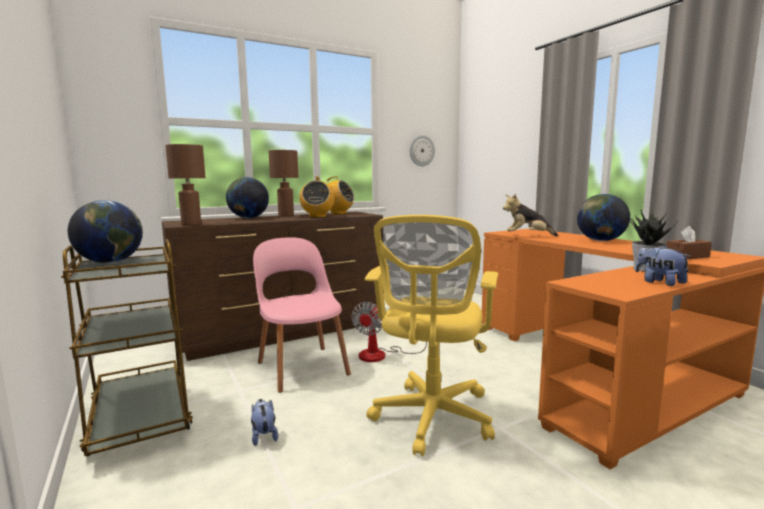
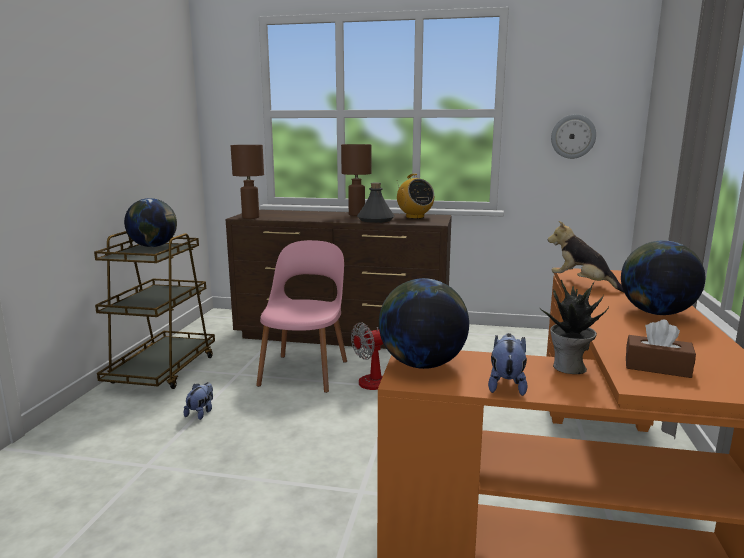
camera: 40 degrees right, 5 degrees up
(248, 218) = (318, 213): globe -> globe (422, 364)
(317, 217) = (376, 220): radio -> grey bottle
(431, 419) = (320, 456): yellow office chair -> none

